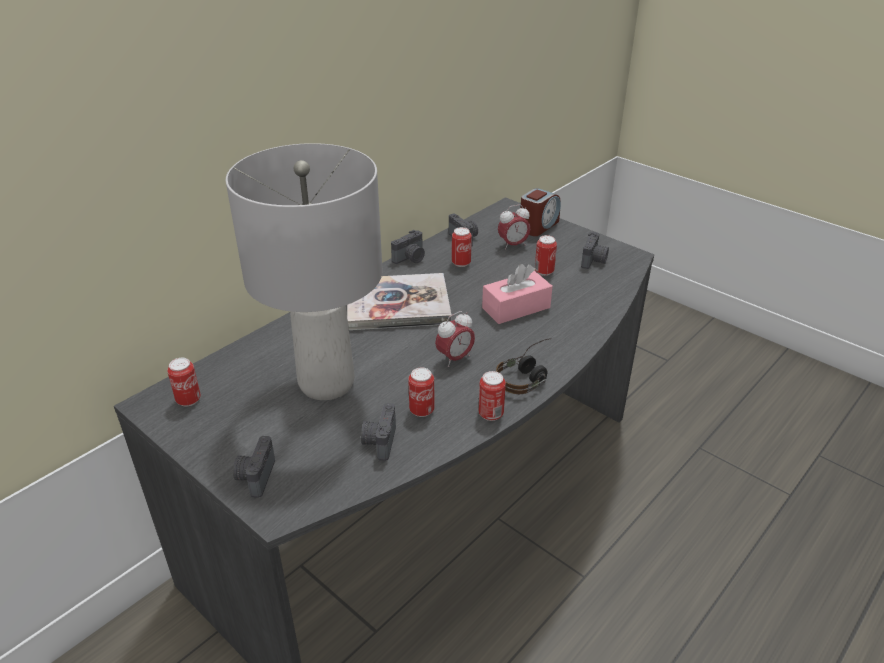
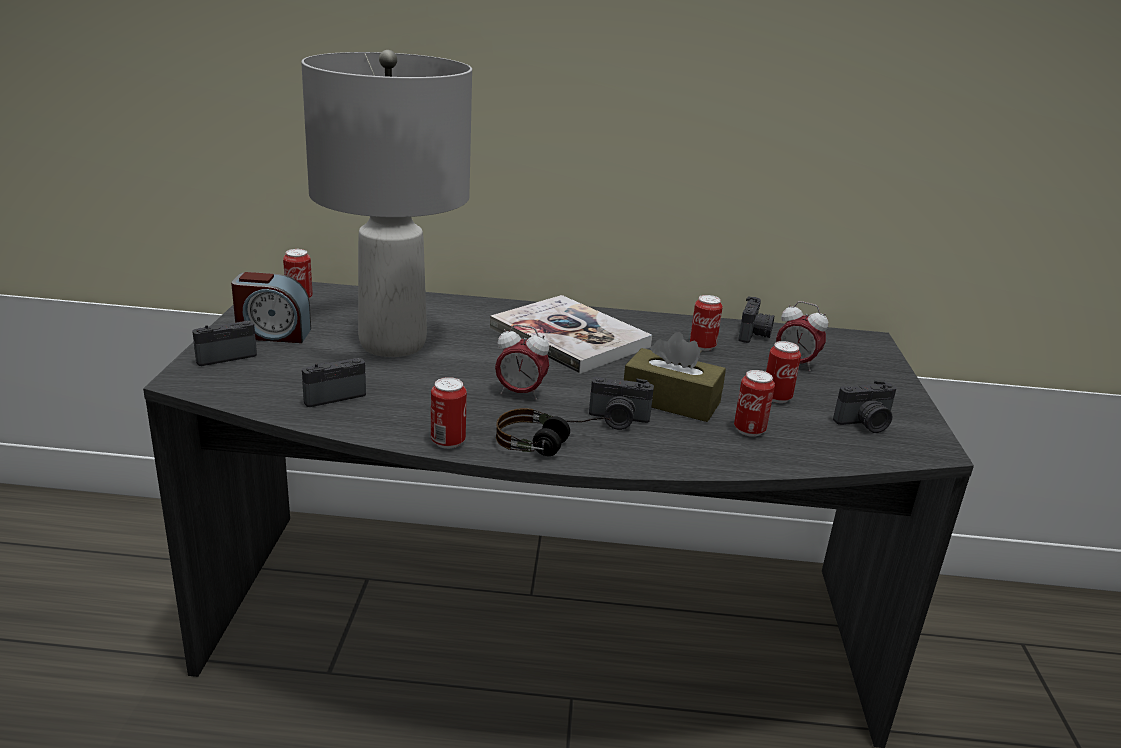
camera: 50 degrees right, 10 degrees down
(410, 258) = (662, 319): camera -> camera (618, 420)
(422, 410) = (407, 401): can -> can (749, 430)
(516, 308) = (671, 401): pink tissue box -> brown tissue box
(538, 226) = (867, 367): alarm clock -> alarm clock (273, 334)

